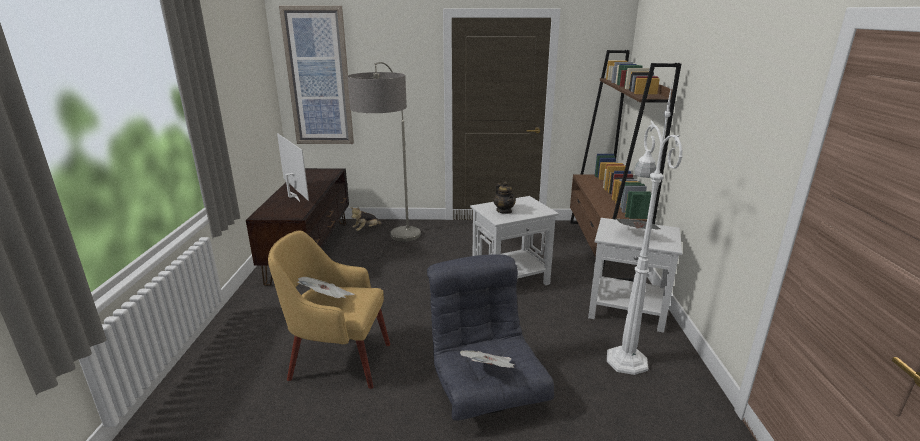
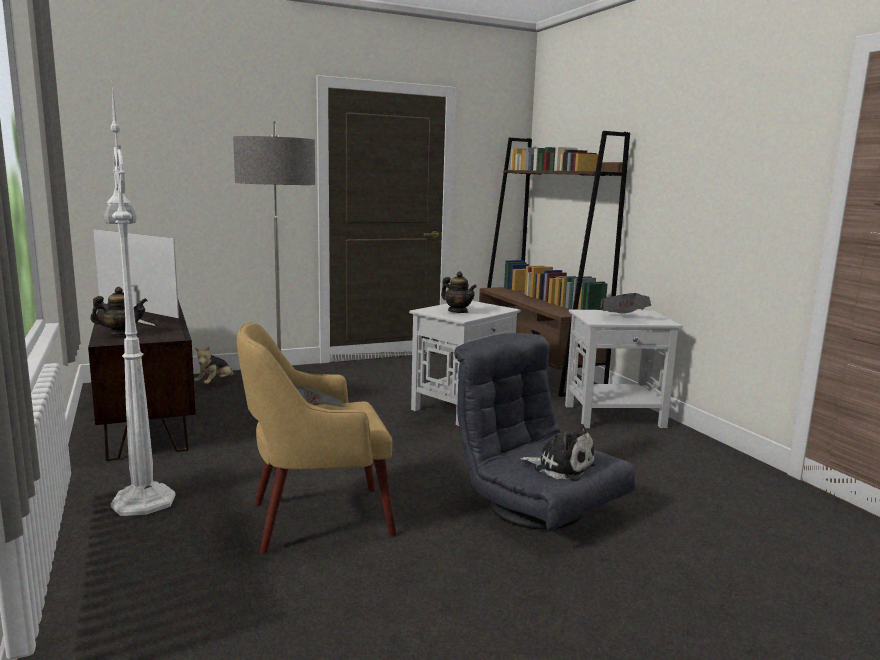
camera: 25 degrees left, 10 degrees down
(274, 209) = (121, 334): none -> teapot
(319, 77) = (134, 159): picture -> none
(489, 370) = (561, 467): newspaper -> plush toy
(626, 359) = (655, 454): white floor lamp -> white floor lamp (143, 499)

